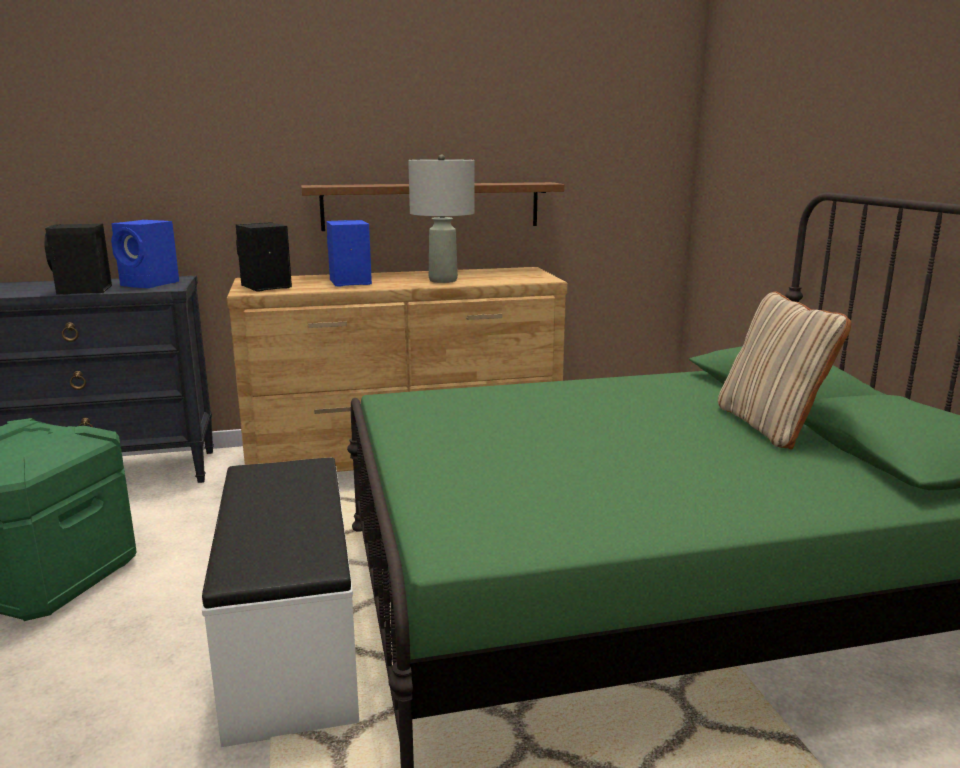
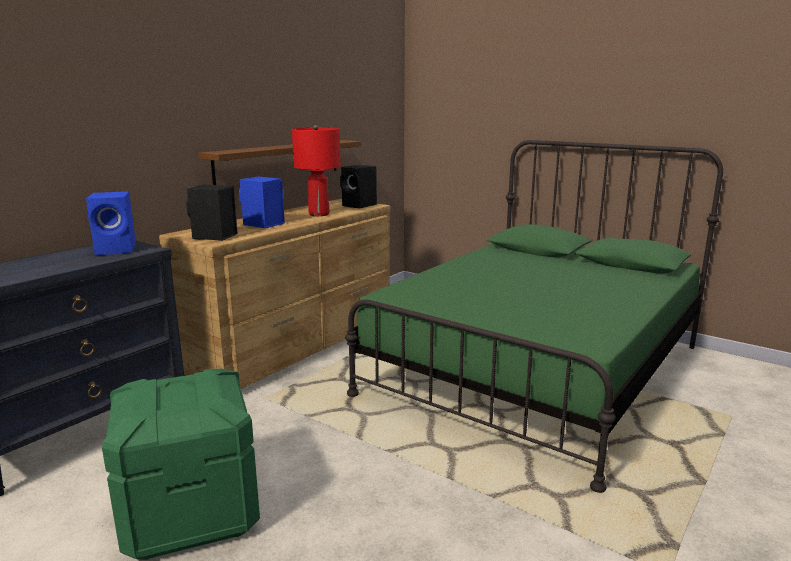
camera: 40 degrees left, 0 degrees up
(83, 291) = (77, 264): black speaker -> black speaker (360, 205)
(294, 642) = (429, 460): white bench -> none
(443, 280) = (319, 214): grey table lamp -> red table lamp
(770, 426) = (571, 263): beige pillow -> none

